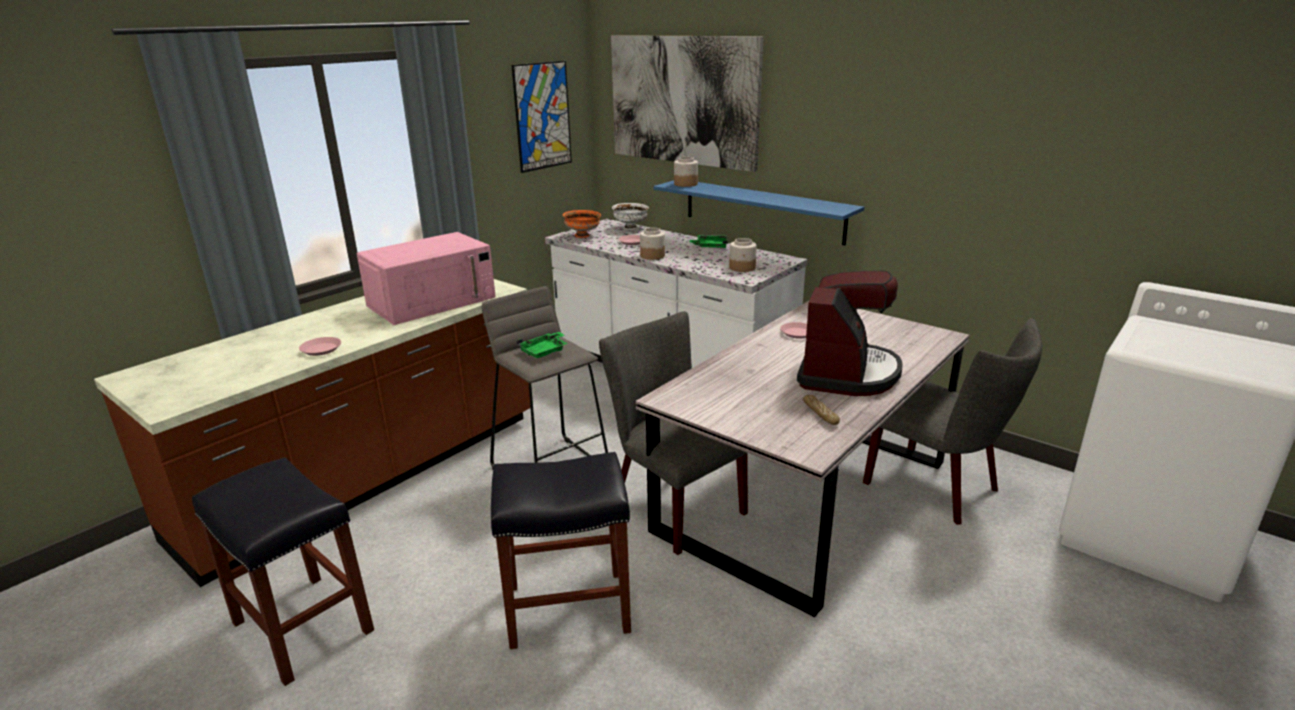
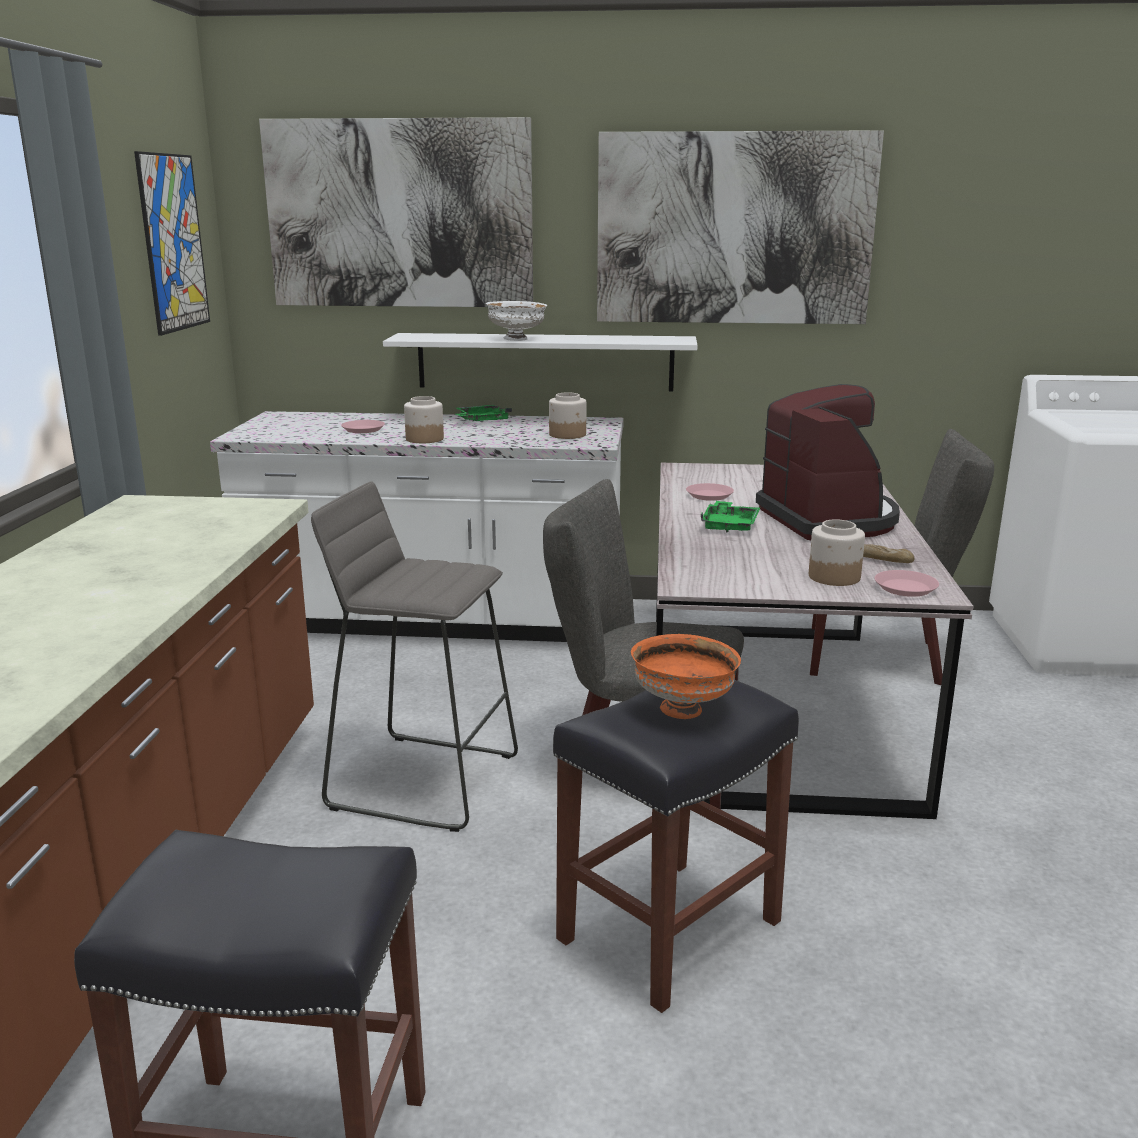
camera: 35 degrees left, 5 degrees down
(321, 349) = (92, 632): pink plate -> pink plate (905, 588)
(432, 301) = (176, 538): pink microwave -> none
(544, 351) = (423, 577): green tray -> green tray (729, 526)
(583, 235) = (270, 432): orange bowl -> orange bowl (683, 709)
(631, 228) = (326, 416): white bowl -> white bowl (517, 339)
(685, 184) = (424, 336): jar -> jar (833, 577)
(762, 210) = (545, 362): blue shelf -> white shelf
(898, 127) = (734, 229): none -> picture

